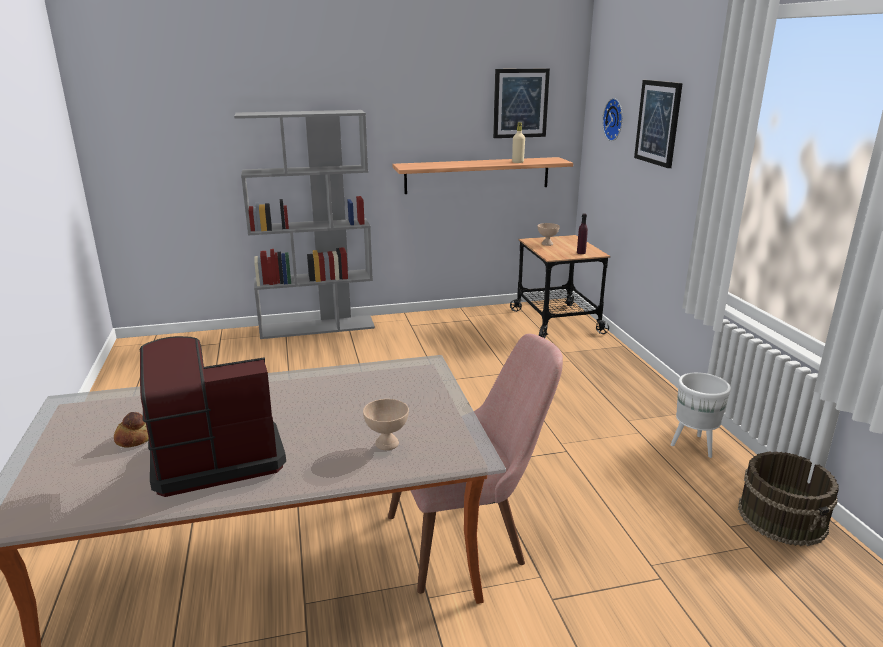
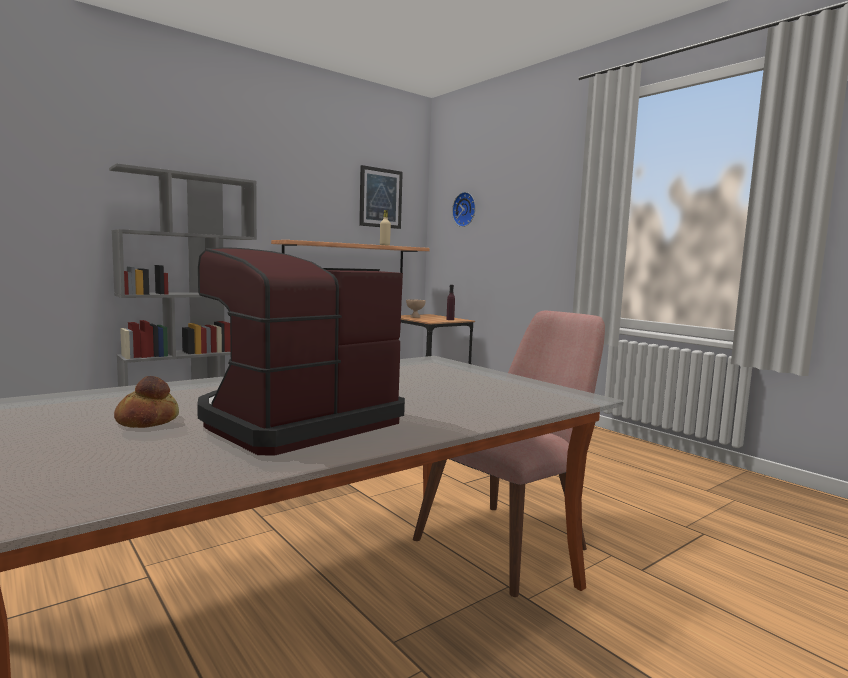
camera: 25 degrees left, 15 degrees down
(387, 443) = (484, 397): beige bowl -> none
(658, 123) = (515, 201): picture -> none
(694, 446) = (619, 447): white planter -> none
(783, 517) = (731, 478): brown bucket -> none

